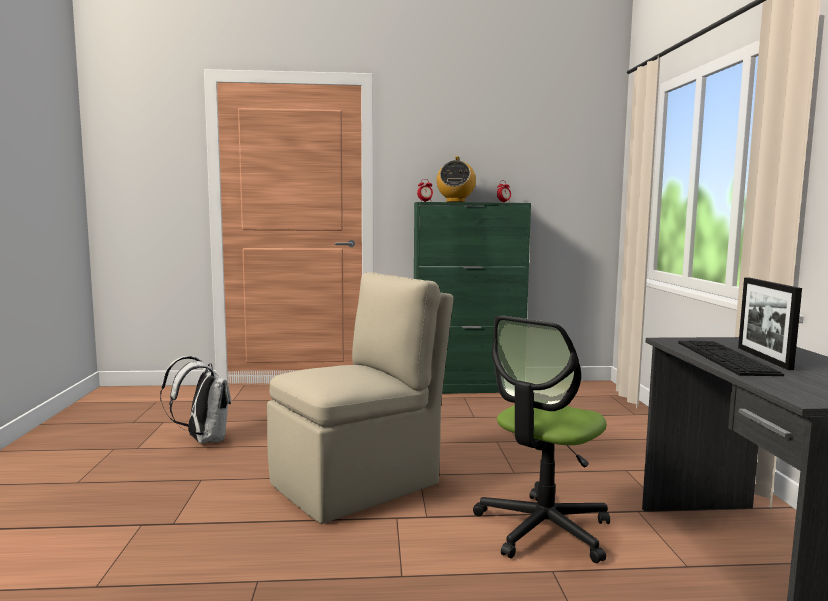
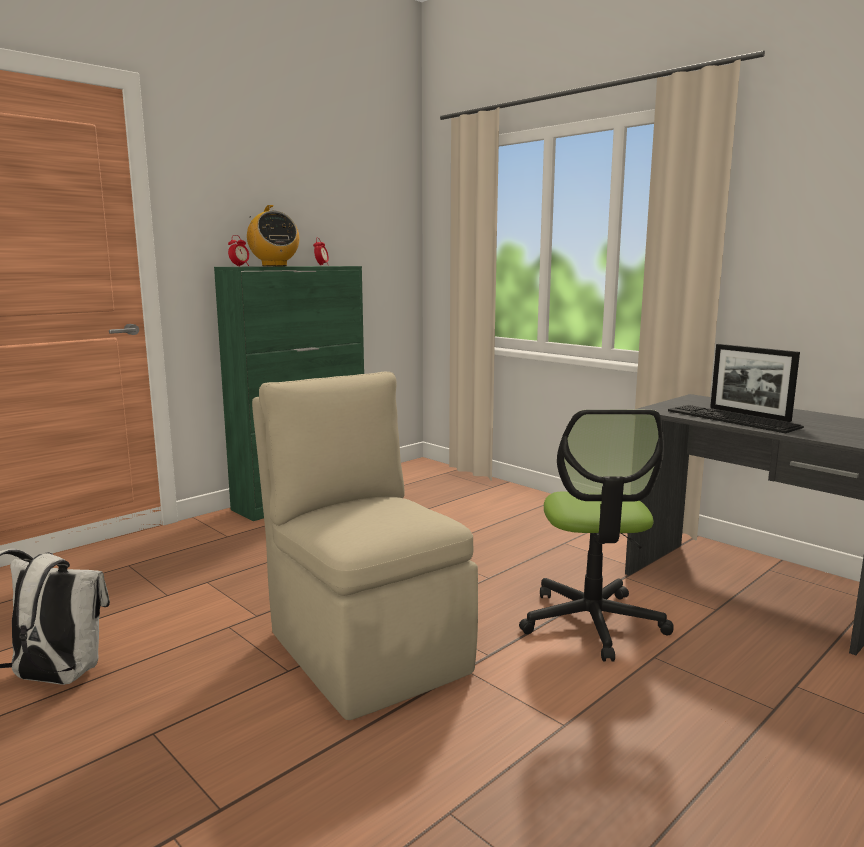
camera: 40 degrees left, 5 degrees up
(359, 483) = (366, 649): beige chair -> beige chair turned 45 degrees counterclockwise

